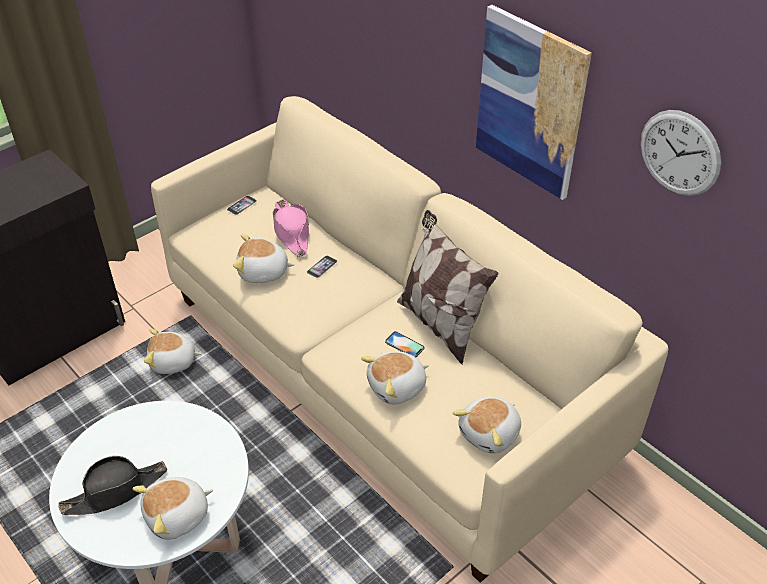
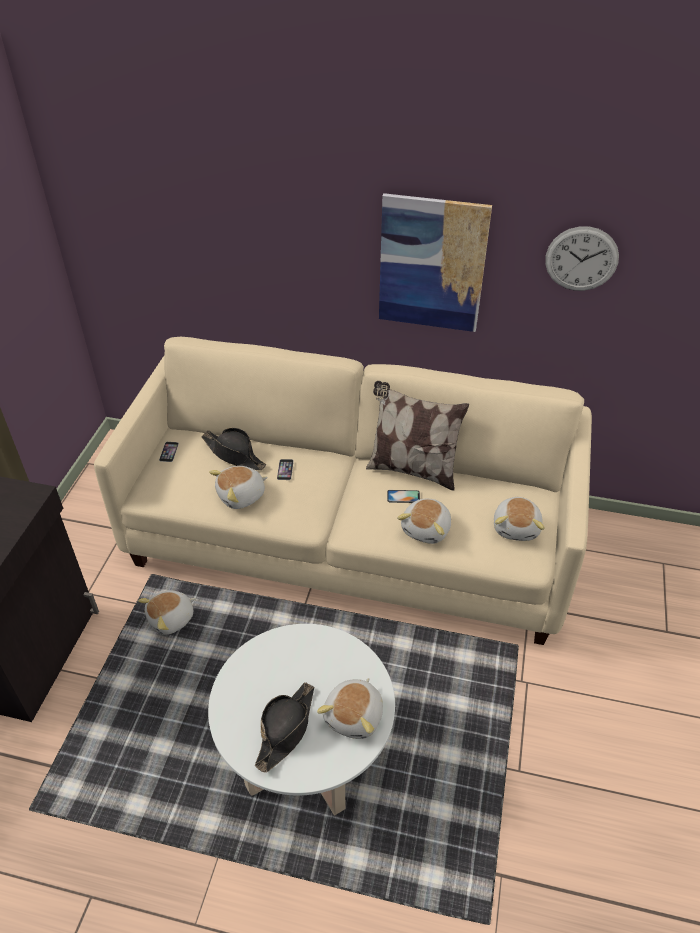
camera: 35 degrees left, 0 degrees up
(291, 232) = (234, 454): pink hat -> black hat

